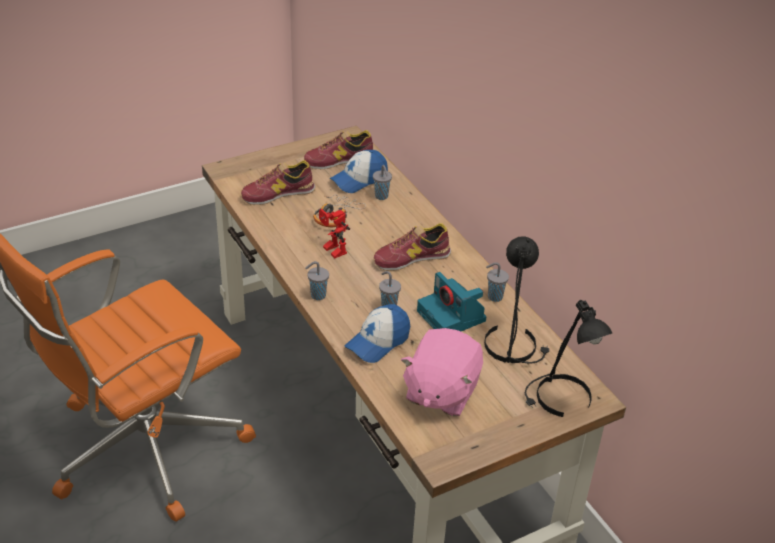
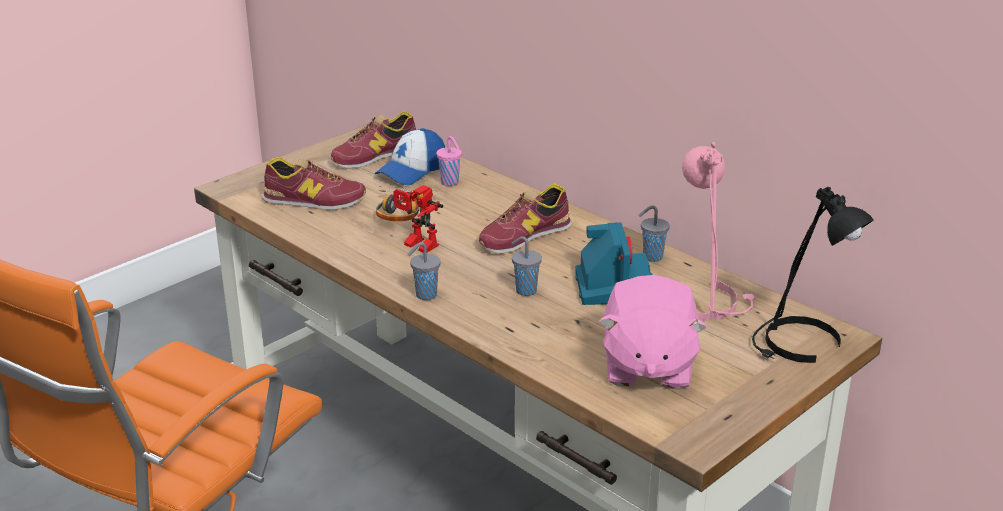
camera: 15 degrees left, 10 degrees down
(278, 193) = (313, 200): shoe -> shoe turned 135 degrees counterclockwise
(378, 342) = (533, 329): cap -> none
(382, 197) = (450, 183): grey cup -> pink cup
(452, 316) = (613, 286): camera -> camera turned 135 degrees counterclockwise
(514, 345) = (707, 301): black table lamp -> pink table lamp

